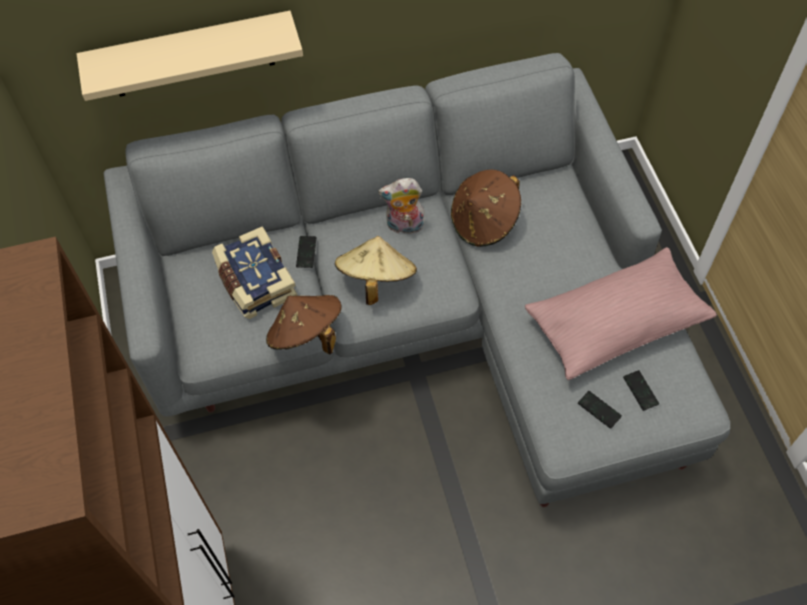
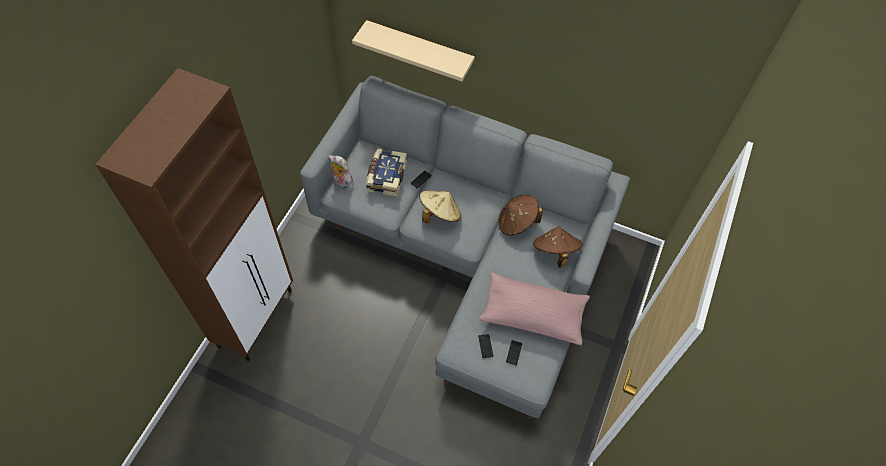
camera: 35 degrees right, 0 degrees up
(306, 335) = (386, 217): brown hat -> brown hat (554, 251)
(404, 226) = (476, 198): plush toy -> plush toy (341, 183)

